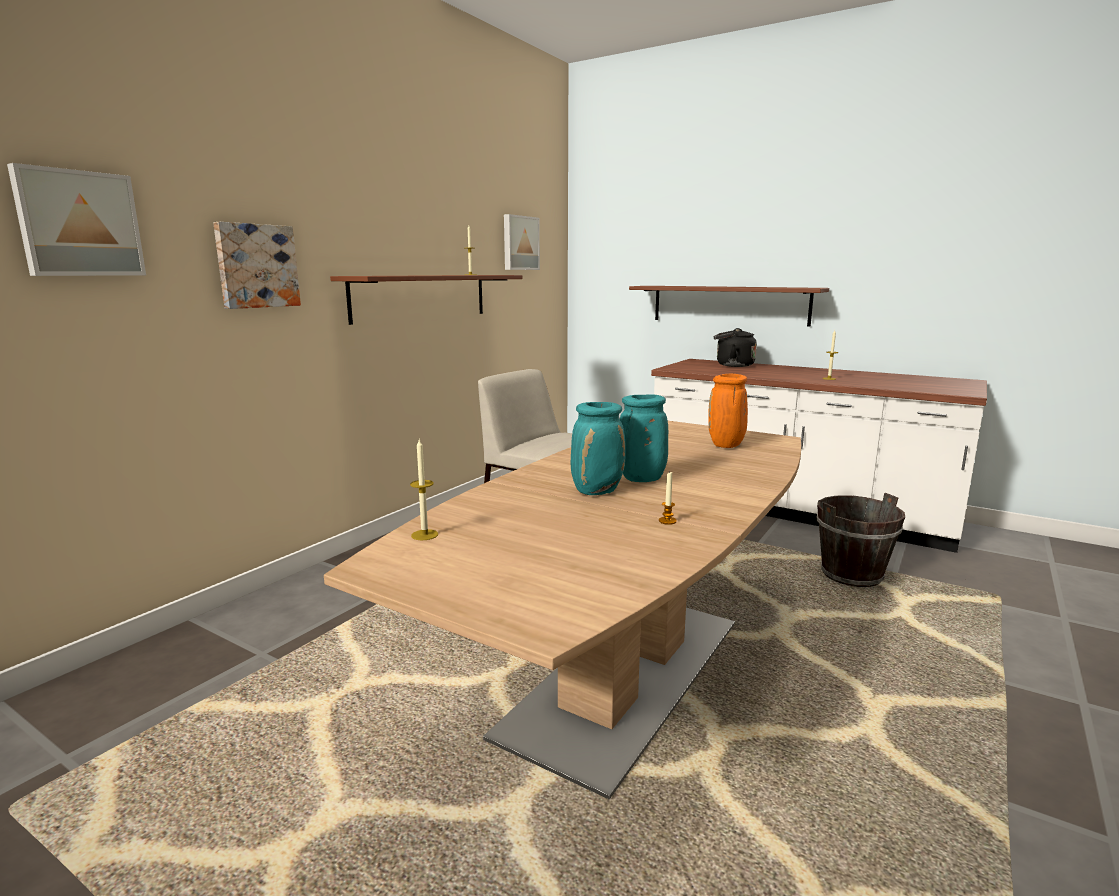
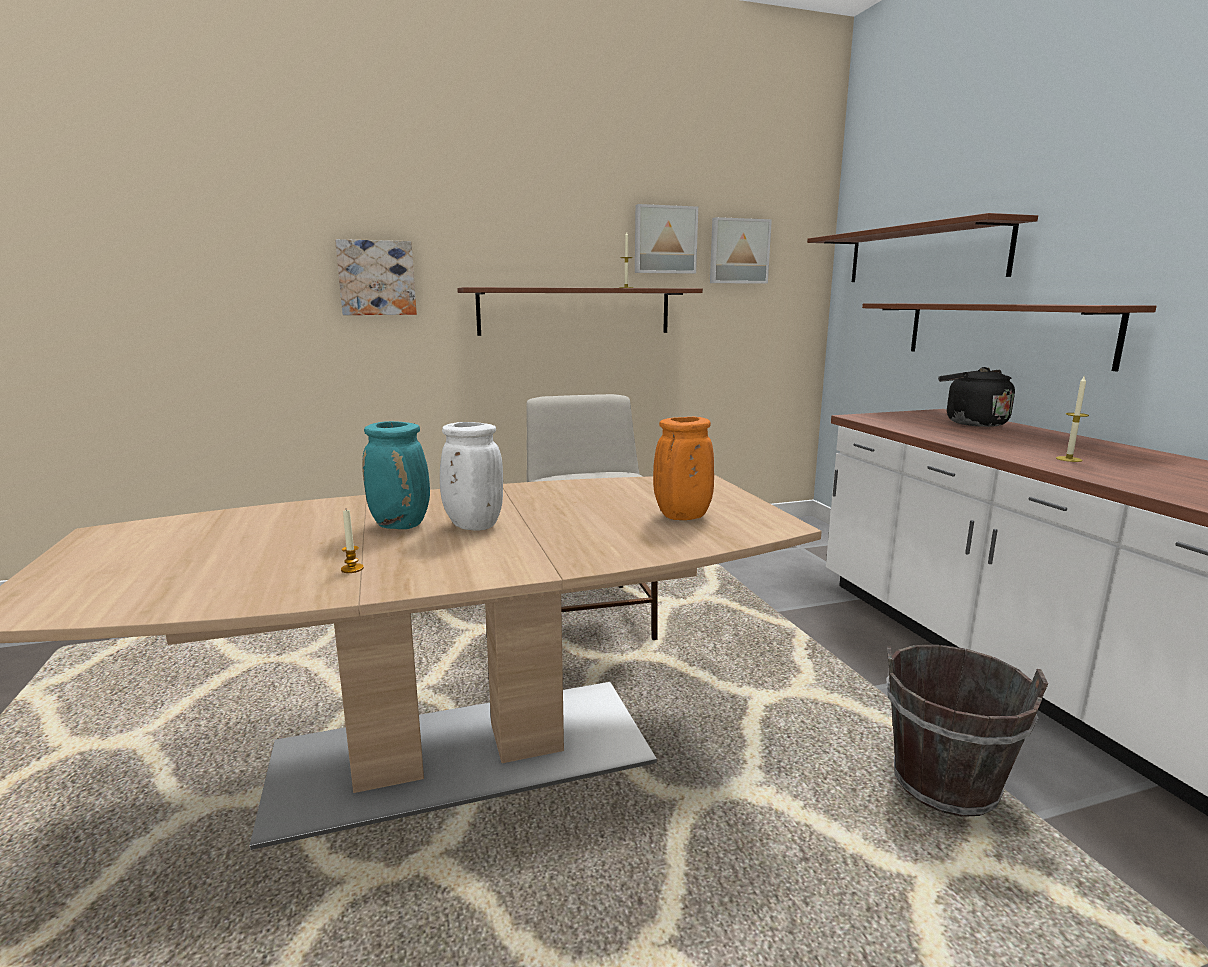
camera: 40 degrees right, 0 degrees up
(79, 224) = (223, 245): picture -> picture (664, 240)
(424, 535) = (193, 521): candle -> none
(640, 479) = (472, 526): turquoise vase -> white vase
(658, 251) = (923, 254): none -> brown shelf

